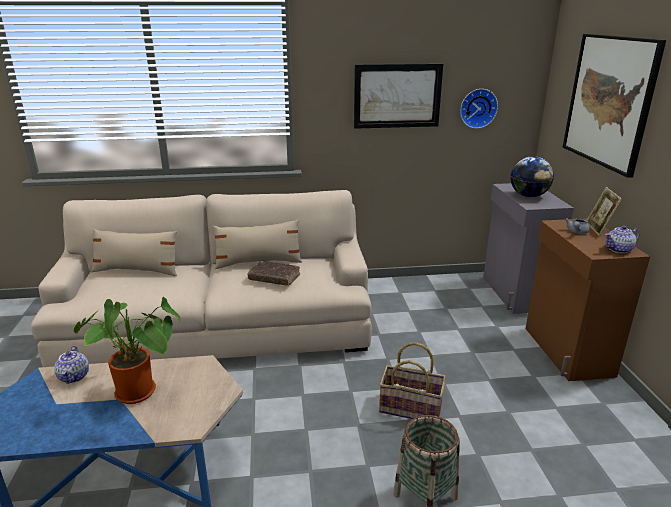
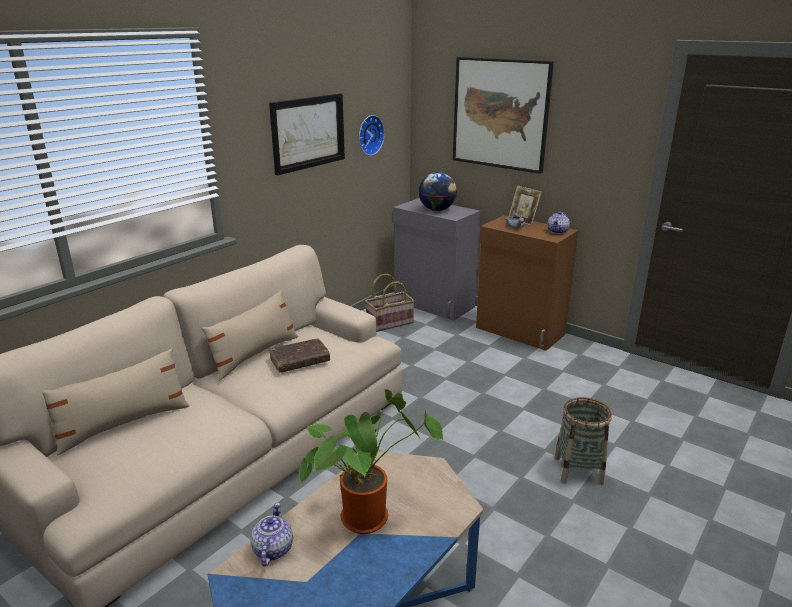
camera: 45 degrees left, 0 degrees up
(74, 376) = (272, 550): teapot -> teapot turned 120 degrees counterclockwise
(411, 407) = (488, 421): basket -> basket (389, 322)

